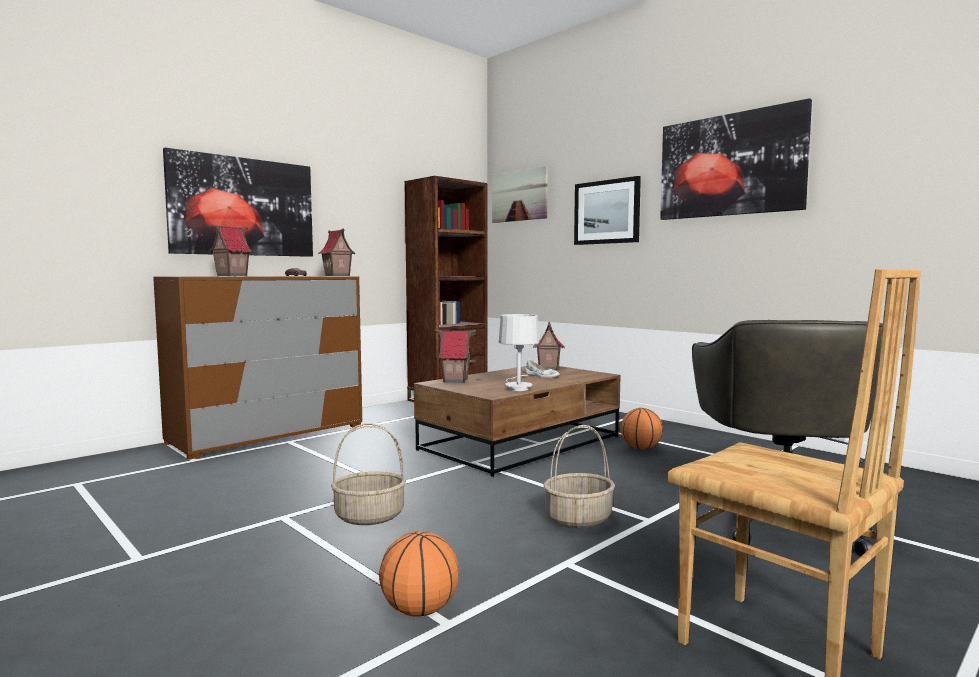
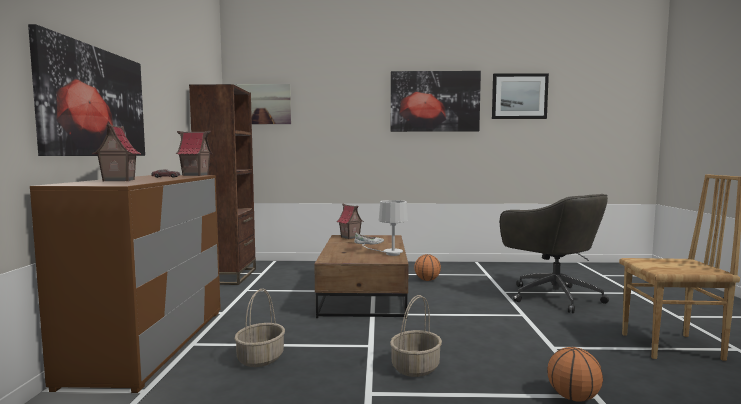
camera: 45 degrees left, 0 degrees up
(455, 381) = (335, 256): toy house -> none
(578, 519) = (502, 325): basket -> basket (261, 358)
(606, 212) = (346, 123): picture -> picture (519, 96)

